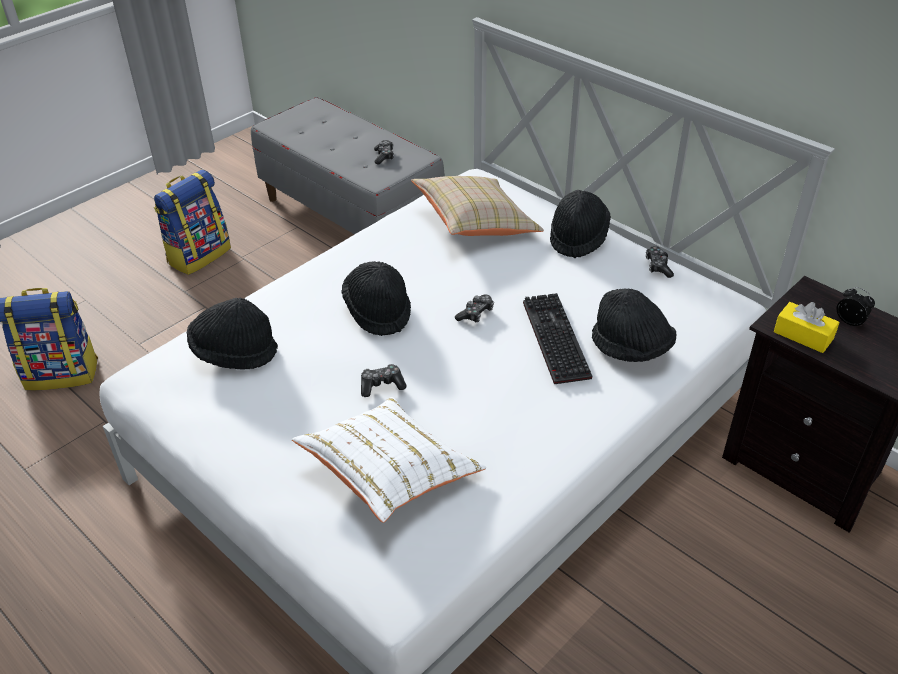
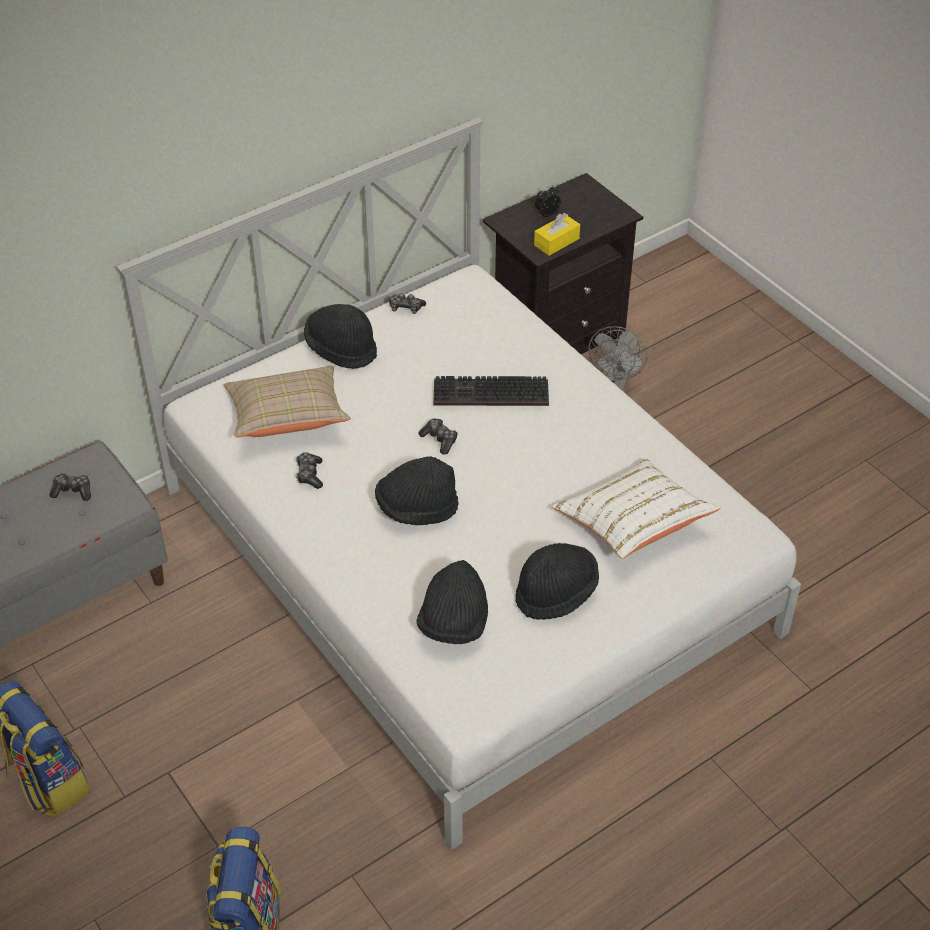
camera: 80 degrees left, 5 degrees up
(382, 385) = (525, 517): game controller -> game controller (309, 474)
(631, 348) = (516, 350): black hat -> black hat (556, 593)
(762, 533) = (616, 382): none -> grey fan

